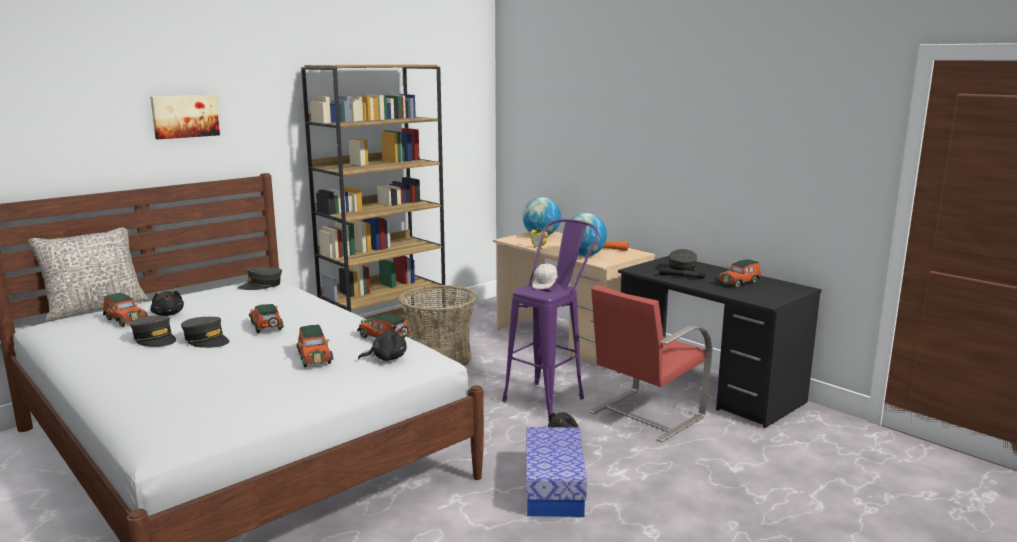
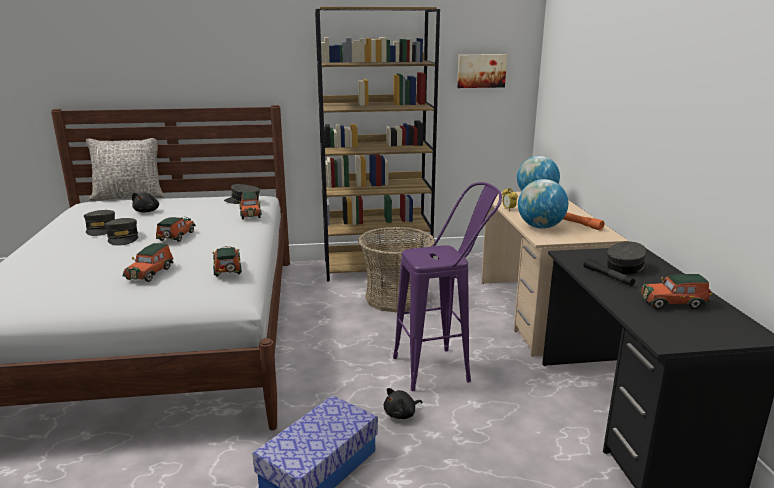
camera: 35 degrees right, 5 degrees up
(125, 319) = (118, 209): toy car -> toy car (250, 214)
(185, 116) = (210, 51): picture -> picture (481, 71)
(386, 358) = (196, 289): black plush toy -> none
(545, 285) = (443, 251): white cap -> none
(644, 415) = (510, 425): red chair -> none

